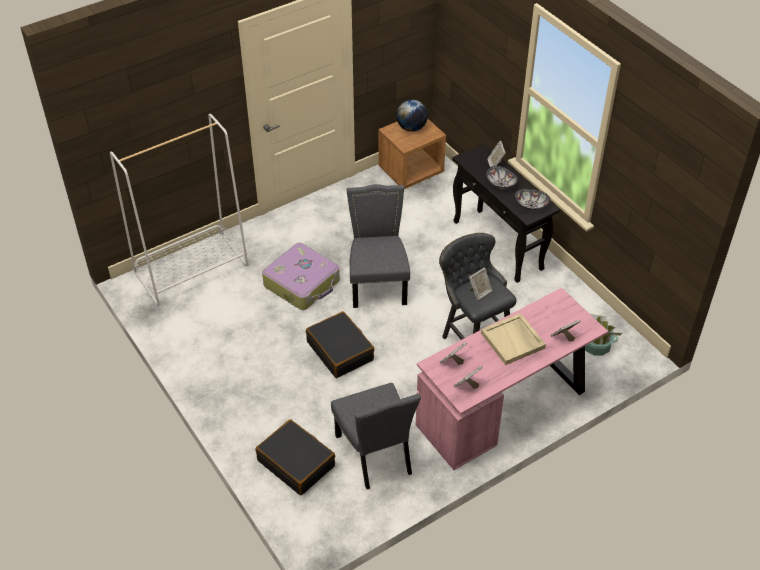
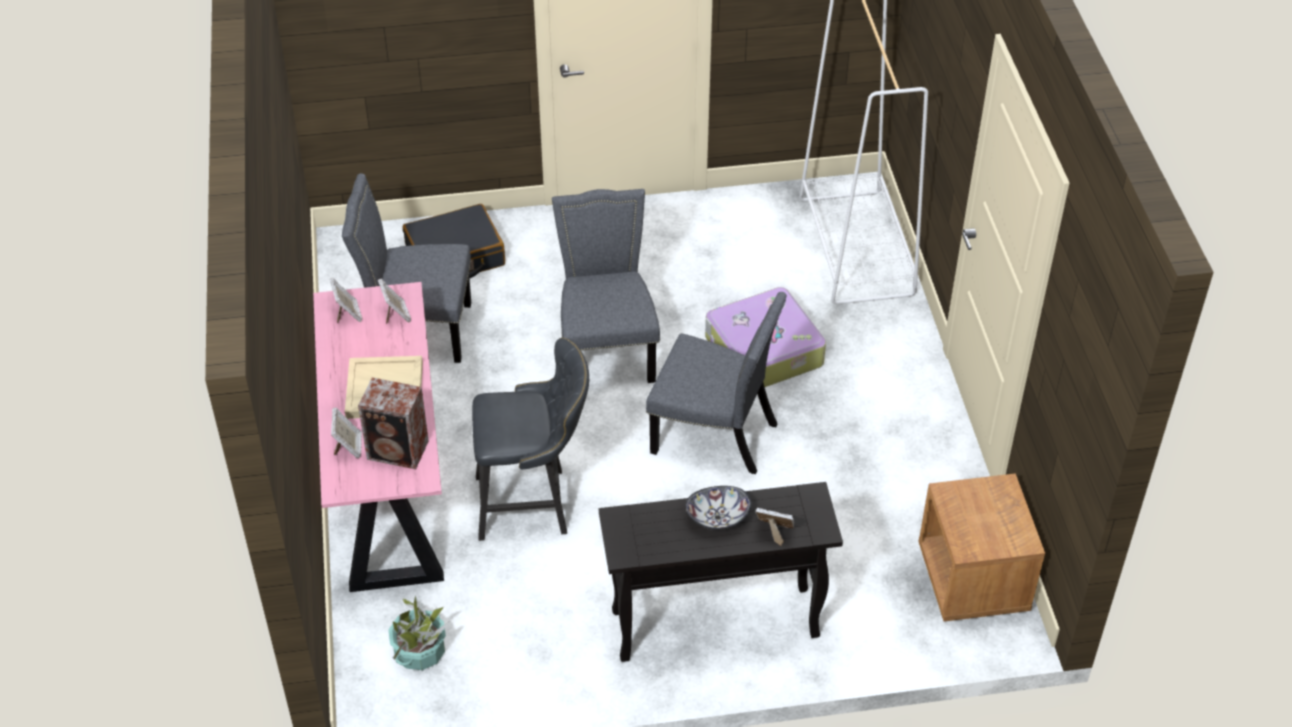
camera: 115 degrees right, 0 degrees up
(340, 351) = (606, 351): black suitcase -> grey chair
(411, 128) = (998, 521): globe -> none
(479, 292) = (515, 415): picture frame -> none
(531, 205) = (641, 535): bowl -> none
(549, 315) = (399, 451): none -> speaker

